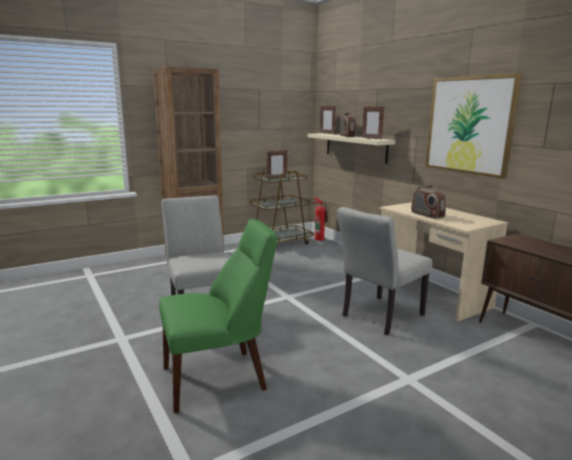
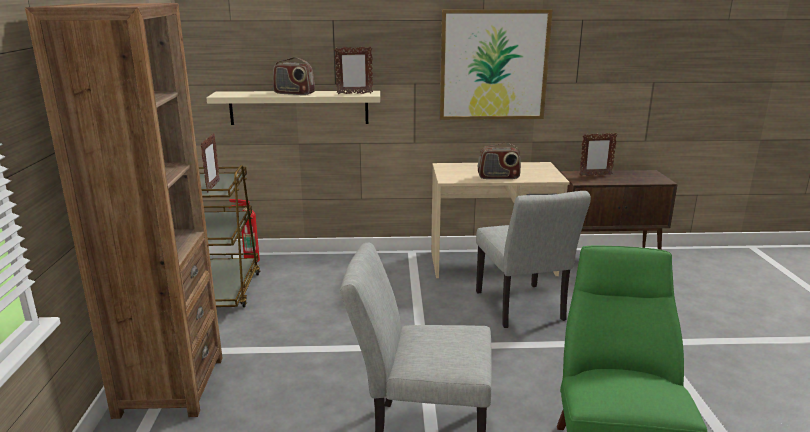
camera: 60 degrees left, 5 degrees up
(327, 133) = (235, 92): picture frame -> picture frame (595, 175)

